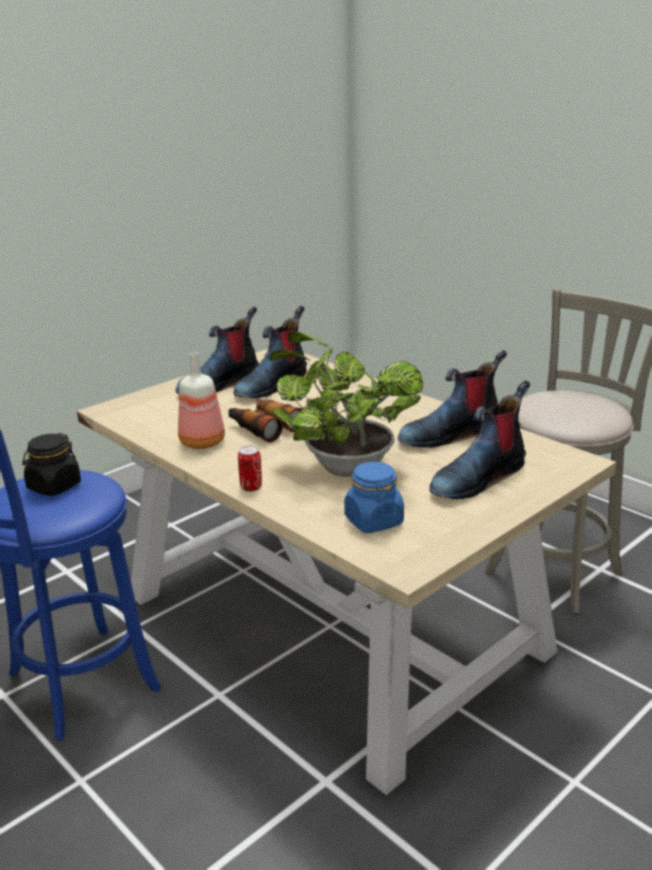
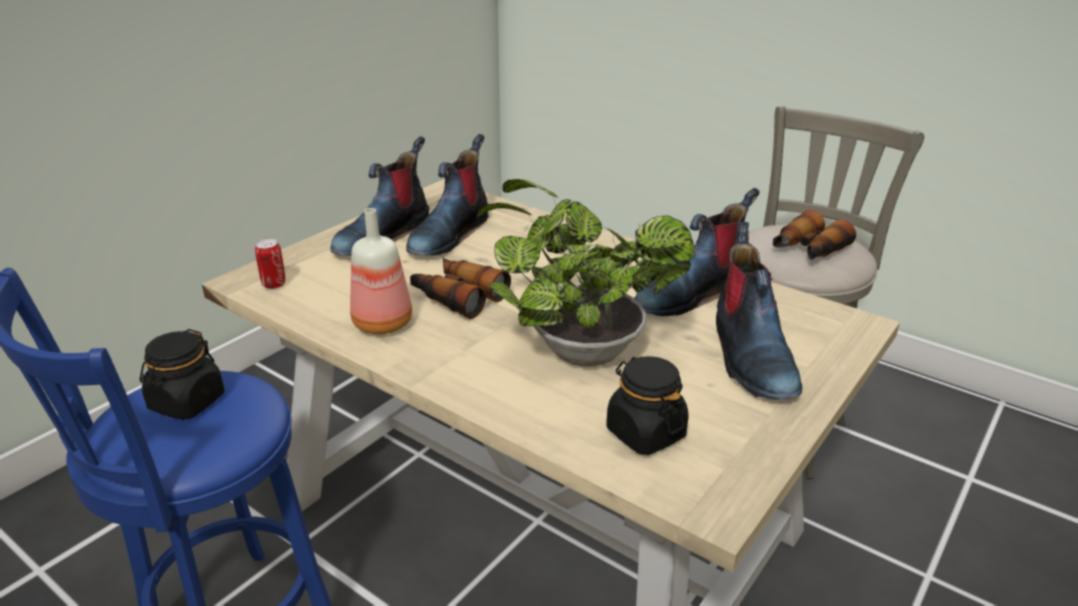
camera: 10 degrees left, 5 degrees up
(251, 487) = (466, 391): can -> can (274, 284)
(373, 521) = (645, 433): blue jar -> black jar
(477, 478) = (750, 356): boot -> boot turned 45 degrees counterclockwise
(571, 409) = (808, 250): none -> binoculars

